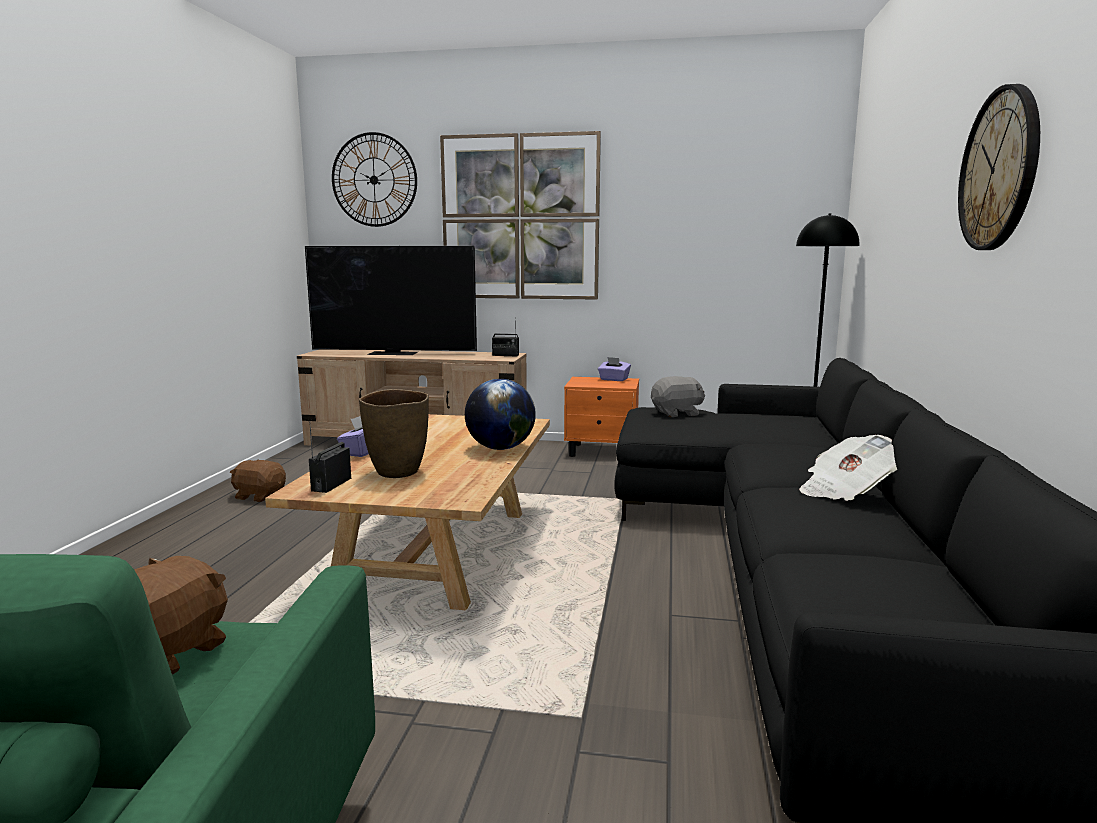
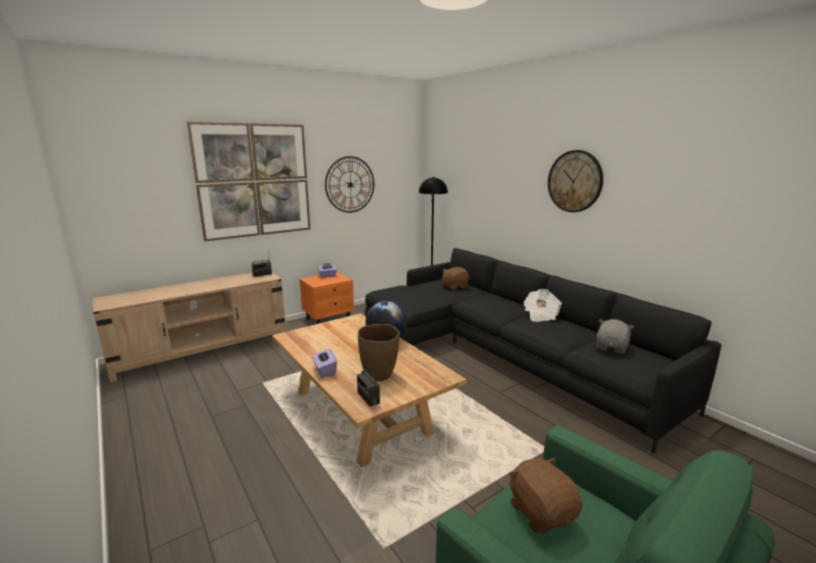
camera: 45 degrees left, 5 degrees up
(259, 496) = (166, 433): brown plush toy -> brown plush toy (454, 286)
(374, 180) = (127, 155): wall clock -> wall clock (350, 184)
(394, 353) = (176, 290): television -> none
(677, 413) = (403, 291): grey plush toy -> grey plush toy (612, 348)

